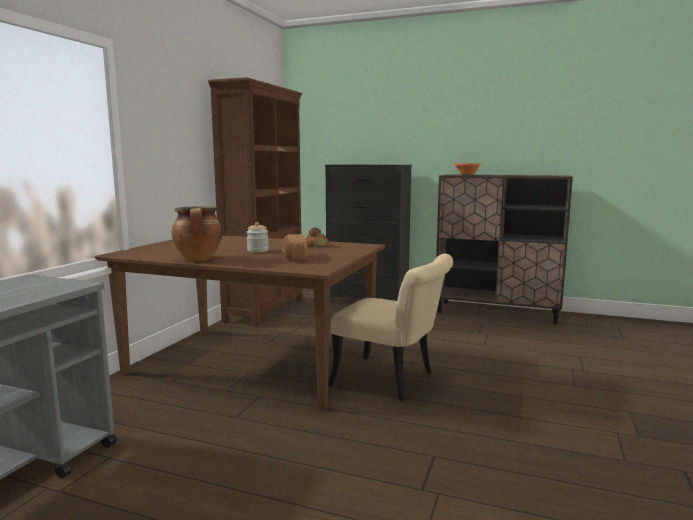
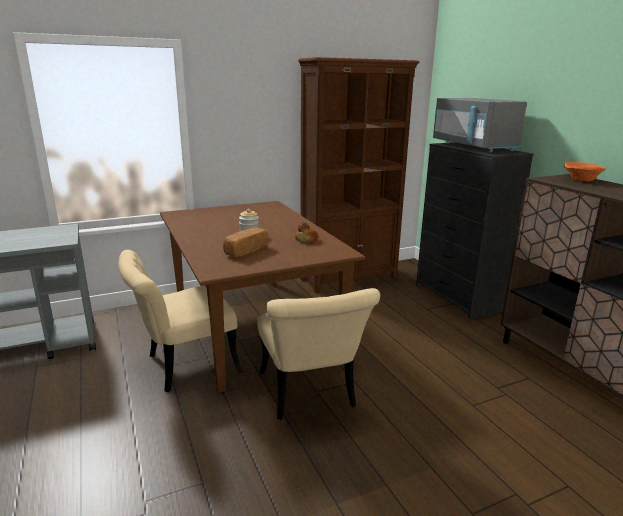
camera: 45 degrees right, 10 degrees up
(199, 259) = (189, 233): cooking pot -> none
(251, 411) = (183, 366): none -> beige chair
(362, 164) = (473, 147): none -> grey microwave

